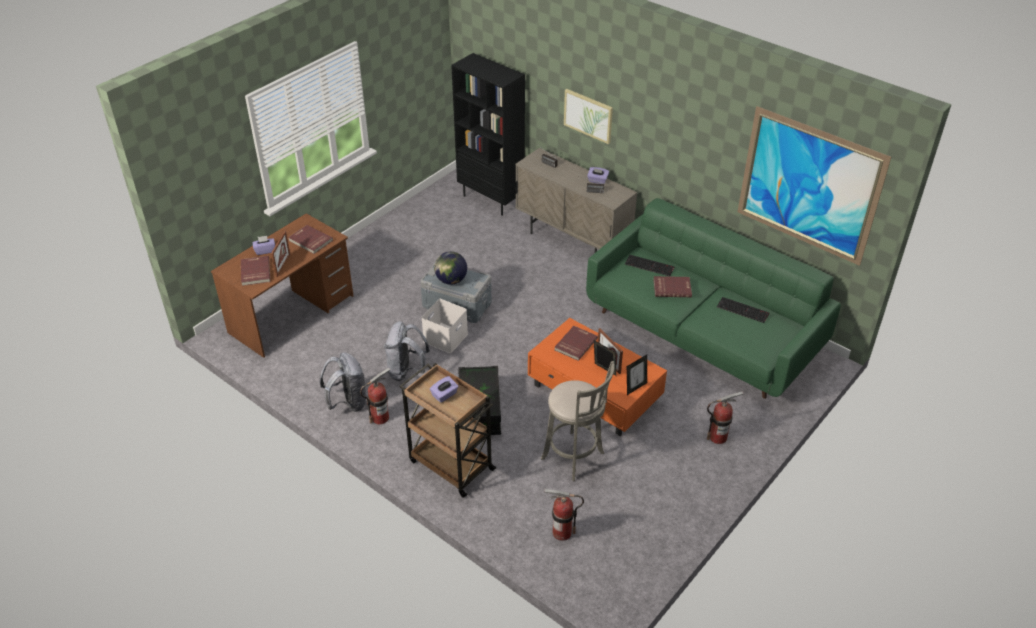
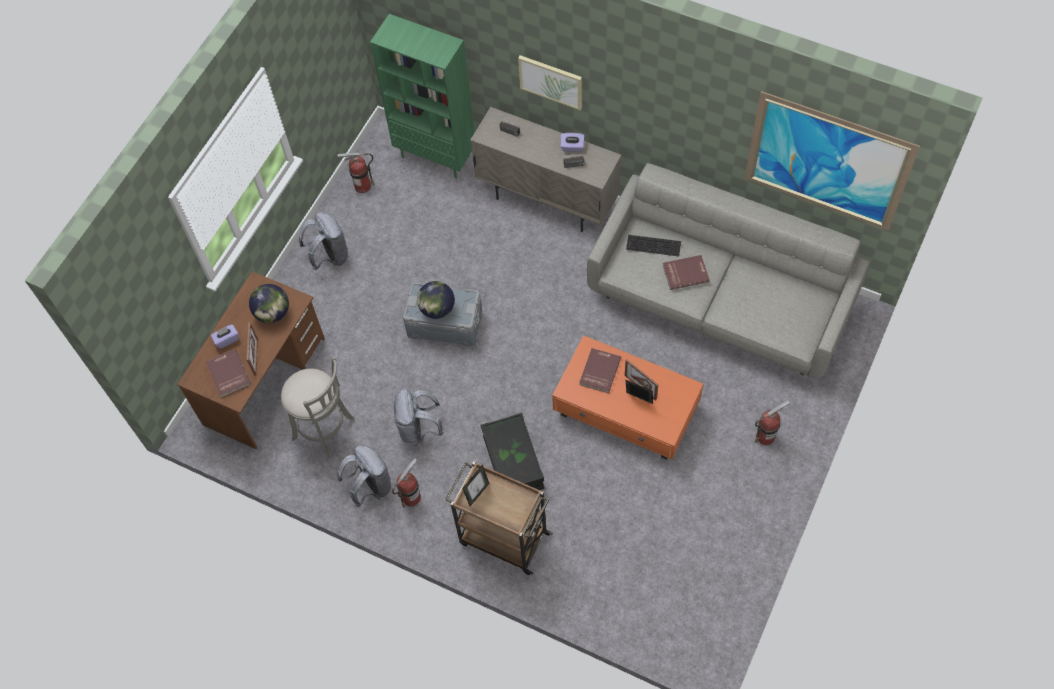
camera: 10 degrees left, 20 degrees up
(310, 241) = (273, 313): red book -> globe
(380, 245) = (329, 256): none -> grey backpack
(444, 395) = (495, 498): purple tissue box -> none
(445, 337) = (446, 373): white storage box -> none
(491, 200) = (436, 156): black bookcase -> green bookcase
(562, 532) = (638, 591): fire extinguisher -> fire extinguisher (362, 186)
(575, 458) = (627, 498): grey stool -> grey stool (326, 430)
(635, 387) = (676, 414): picture frame -> picture frame (477, 493)
(702, 332) = (720, 299): green sofa -> grey sofa
(743, 310) = (767, 287): keyboard -> none

